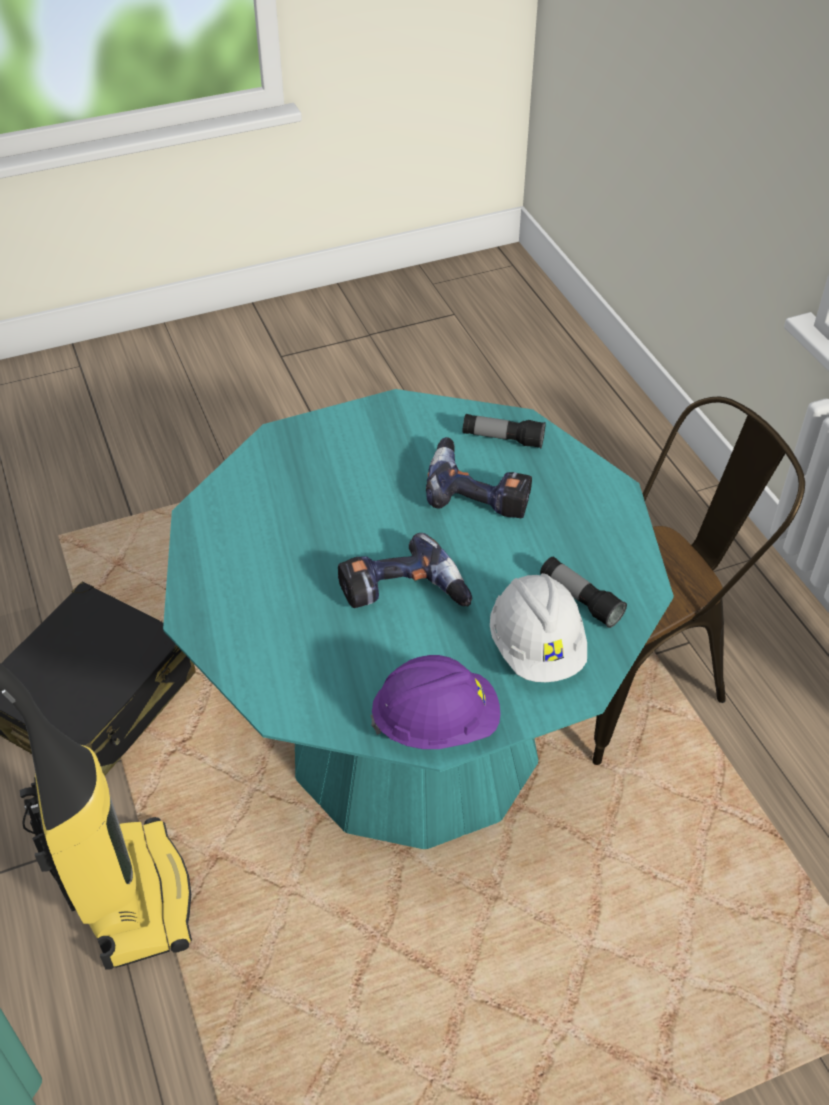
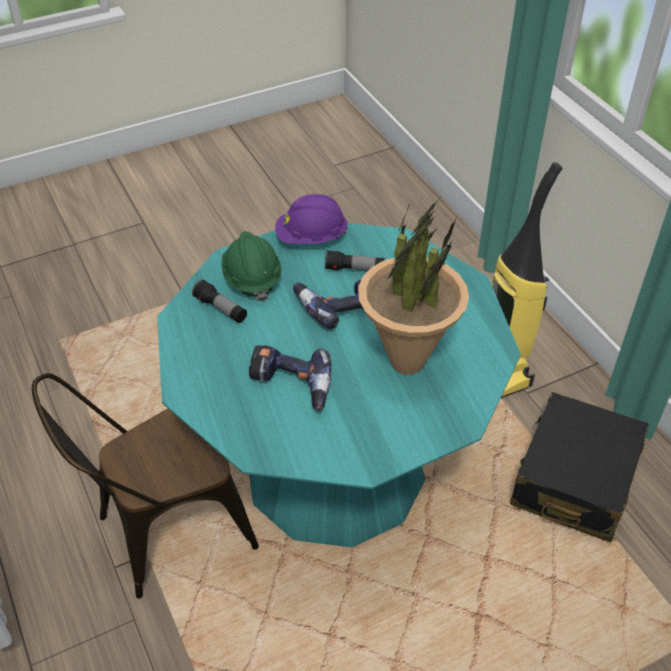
camera: 175 degrees right, 0 degrees up
(324, 509) = (407, 361): none -> potted plant
(503, 439) = (270, 435): flashlight -> flashlight (354, 269)
(536, 648) = (251, 279): white hard hat -> green hard hat

